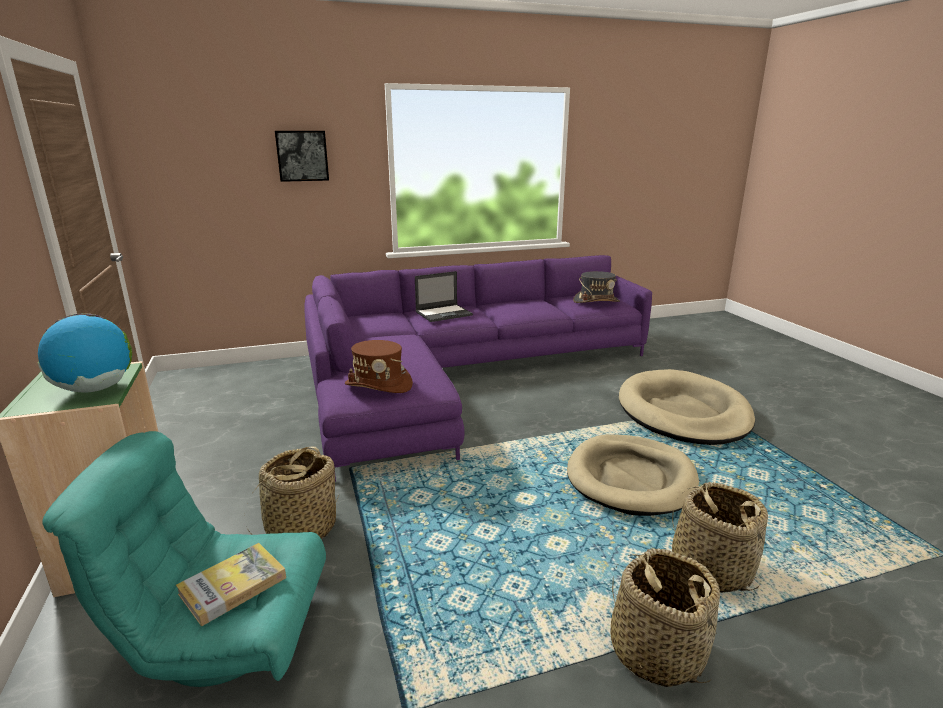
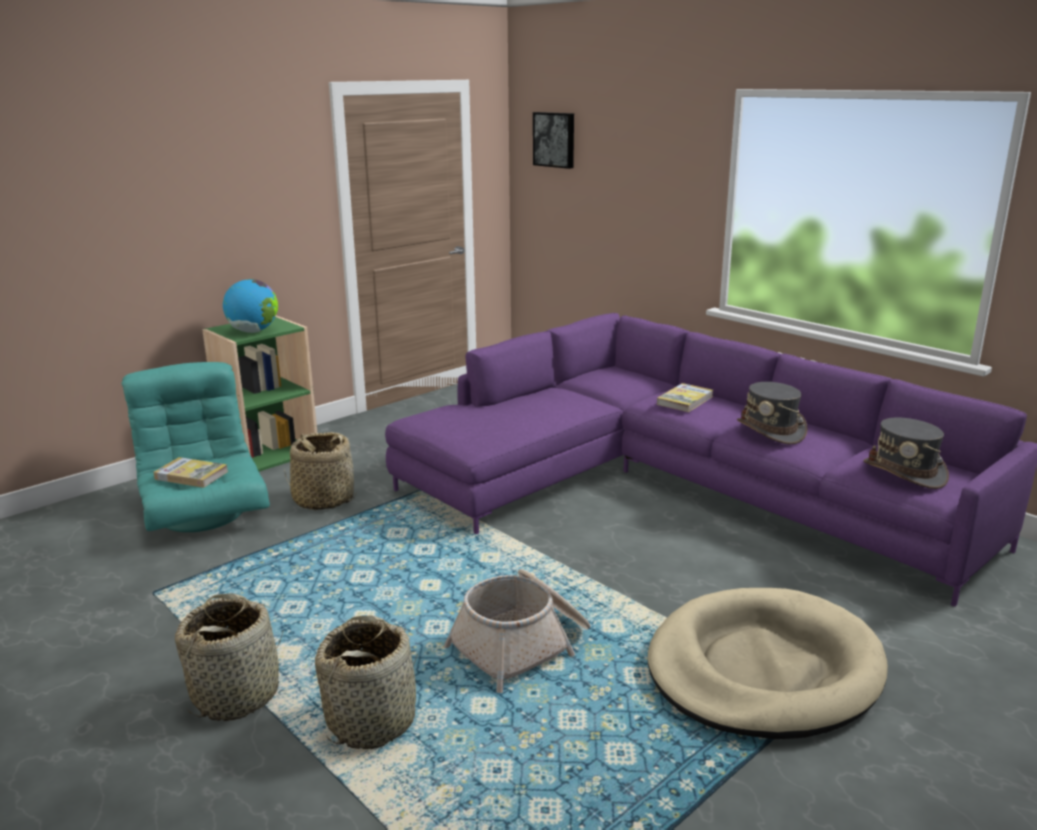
camera: 65 degrees right, 0 degrees up
(302, 156) = (643, 173): picture -> picture (555, 139)
(379, 385) = (450, 422): brown hat -> none
(444, 313) = (685, 400): laptop -> book
(517, 308) = (771, 431): none -> grey hat
(631, 478) = (522, 645): beige dog bed -> basket

